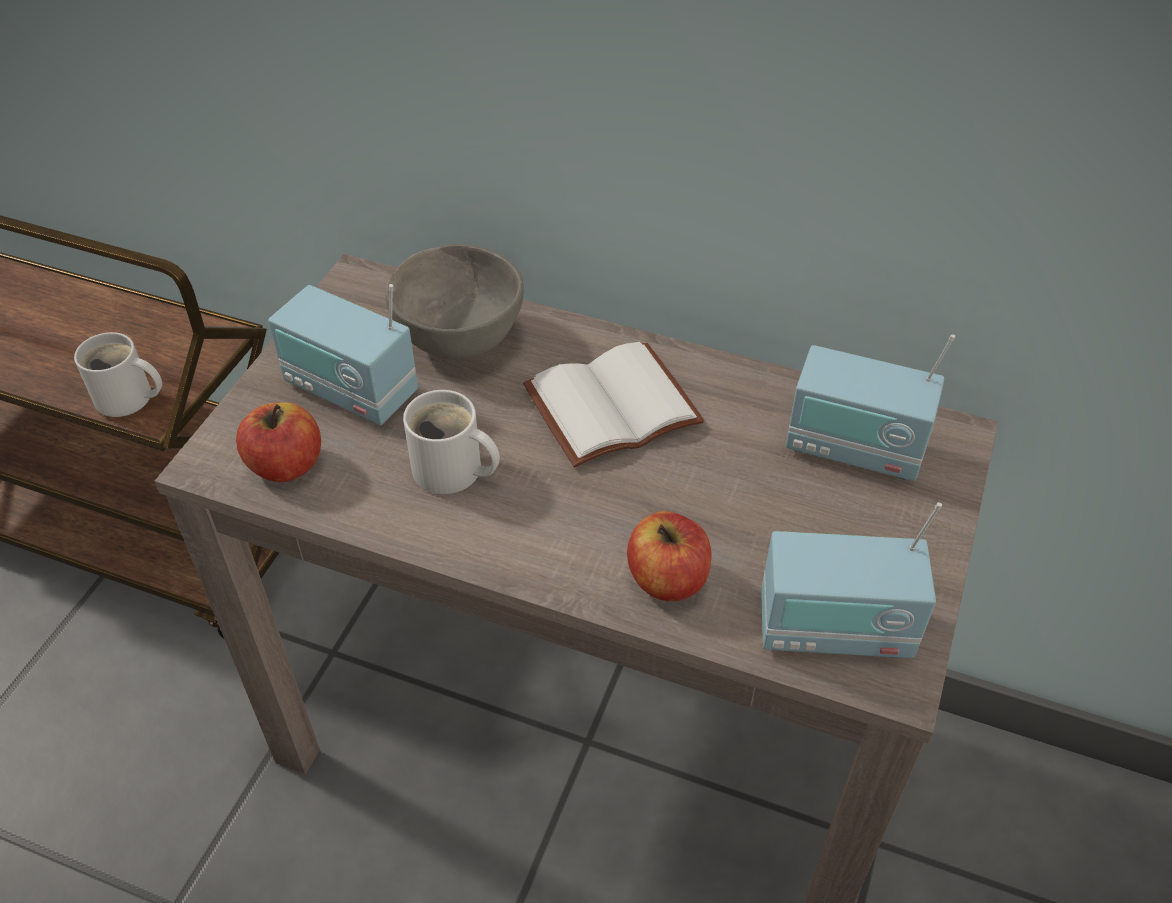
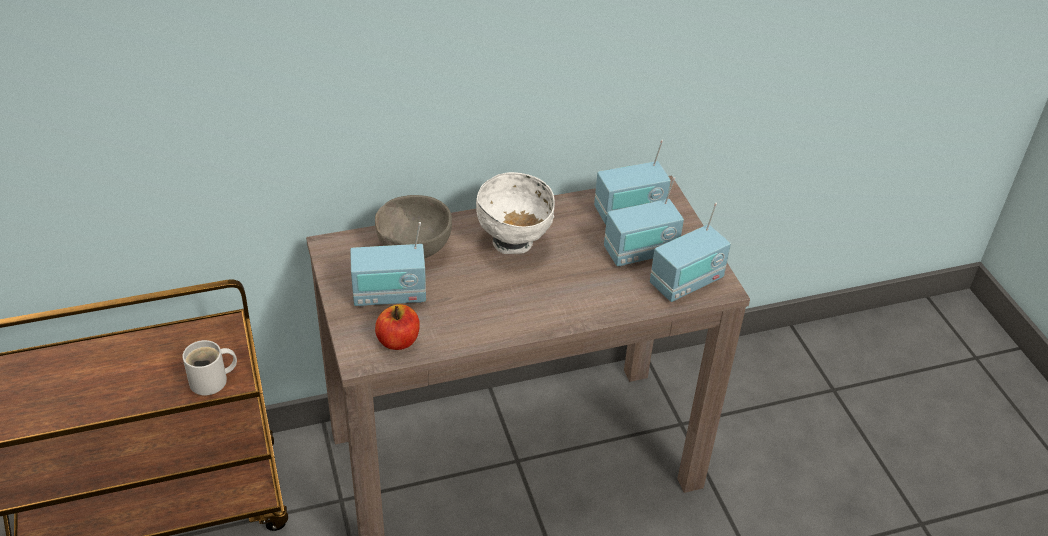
camera: 40 degrees left, 5 degrees down
(452, 472) = (477, 305): white mug -> none
(612, 403) = (514, 242): white book -> white bowl
(667, 579) = (609, 298): apple -> none
(804, 528) = (640, 252): none -> radio

